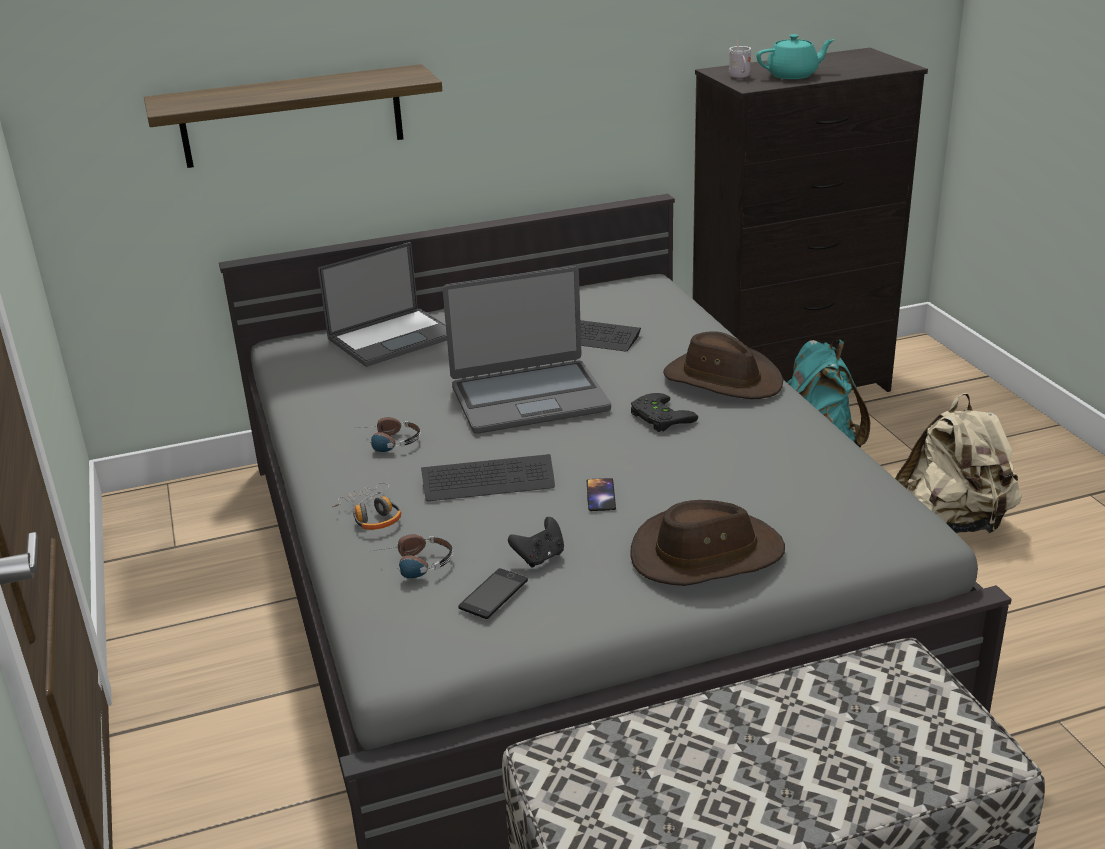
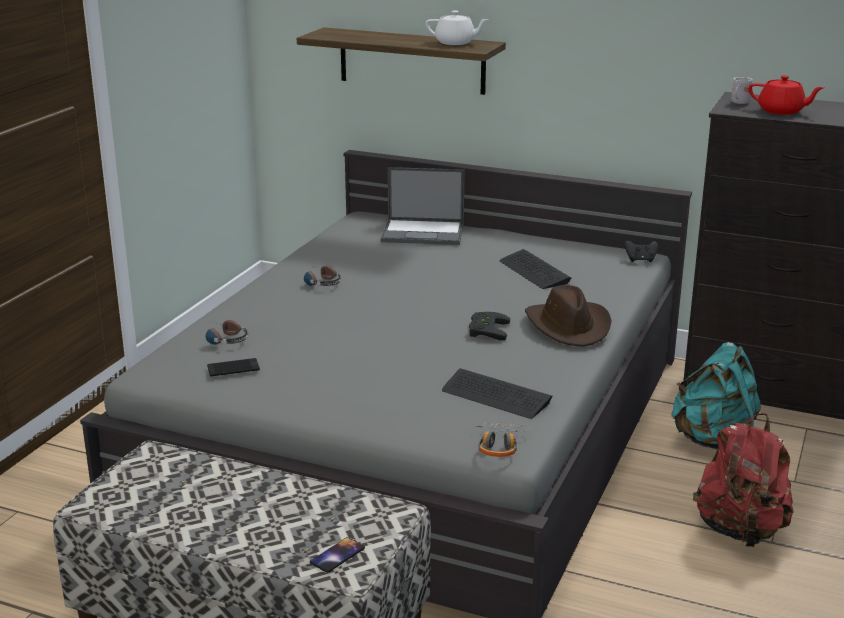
camera: 40 degrees right, 5 degrees down
(371, 77) = (455, 43): none -> white teapot
(372, 515) = (250, 311): headphones -> headphones (499, 445)
(488, 481) = (331, 319): keyboard -> keyboard (496, 396)
(529, 398) = (433, 290): laptop -> none
(540, 557) = (286, 364): black game controller -> black game controller (640, 260)
(600, 495) = (374, 352): phone -> phone (337, 555)
(706, 554) = (368, 402): brown hat -> none
(793, 75) = (781, 111): turquoise teapot -> red teapot
(952, 522) = (740, 530): beige backpack -> red backpack

